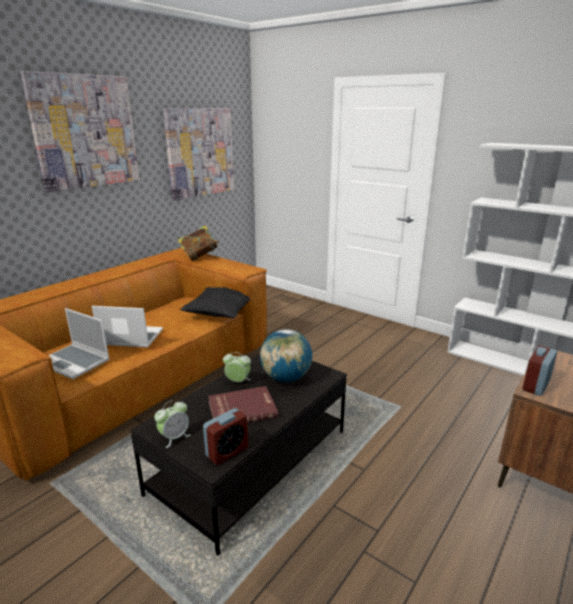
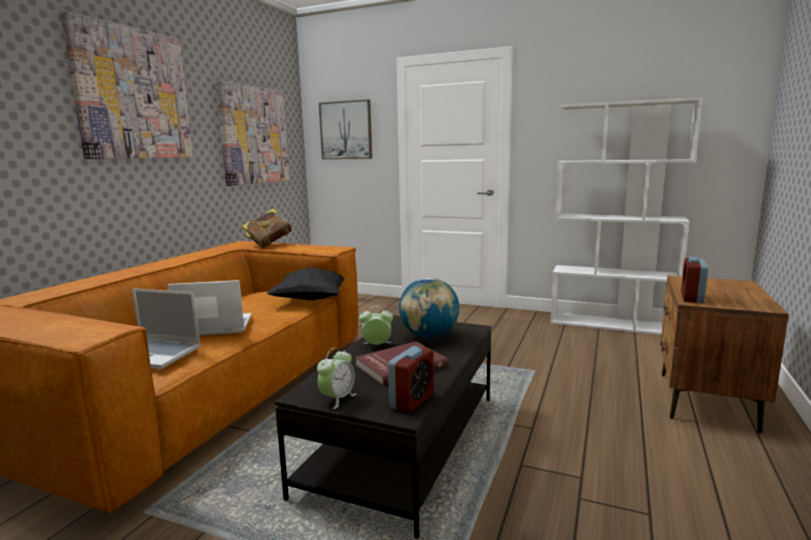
camera: 15 degrees left, 10 degrees down
(287, 144) = (346, 130): none -> picture

